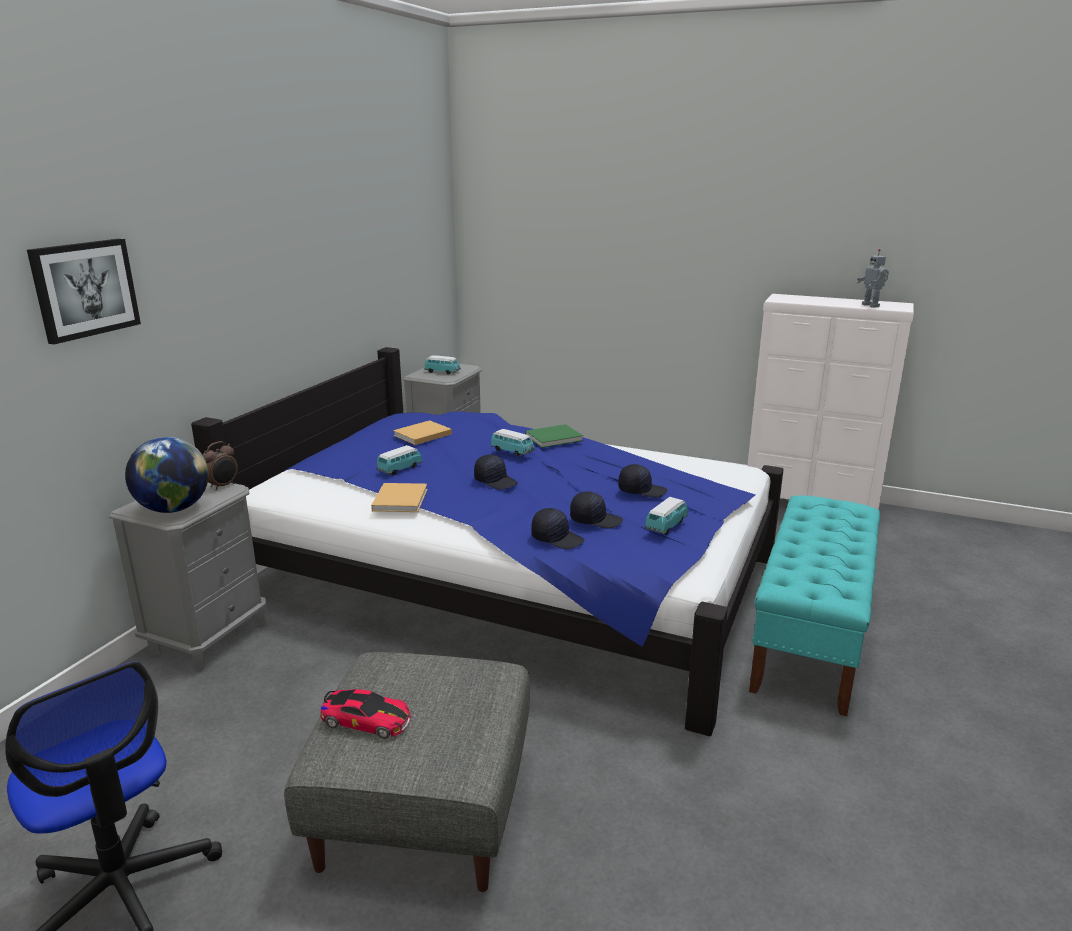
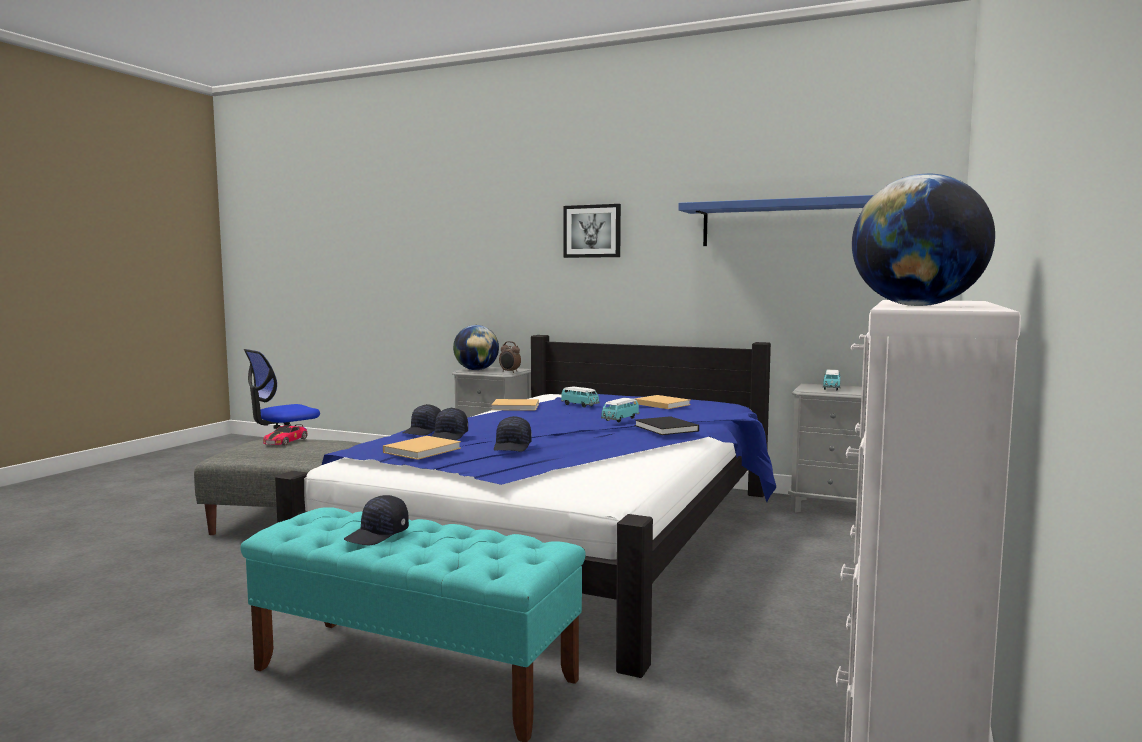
camera: 90 degrees right, 15 degrees down
(84, 289) = (492, 240): picture -> picture (592, 231)
(380, 226) = (789, 223): none -> blue shelf
(496, 481) = (544, 418): black cap -> black cap (378, 535)
(555, 438) = (667, 428): green book -> black book
(666, 526) = (424, 450): toy car -> beige book
(871, 305) = (917, 305): toy robot -> globe

